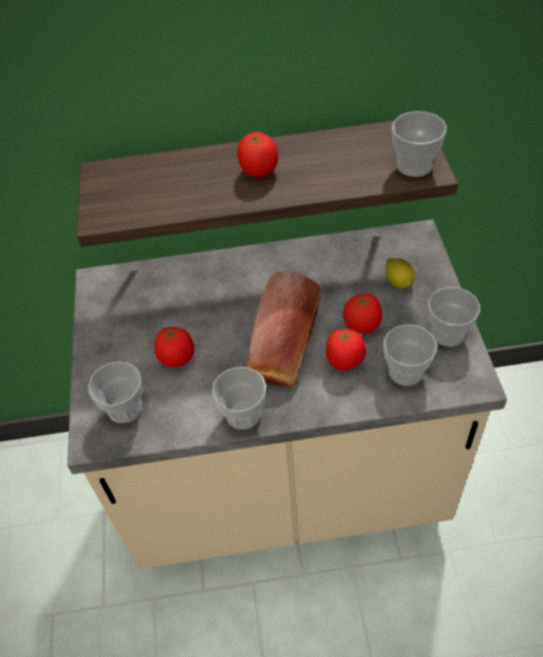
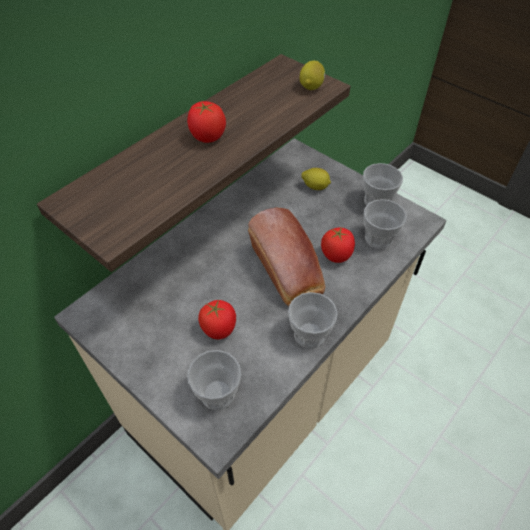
camera: 45 degrees left, 0 degrees up
(362, 325) = (322, 226): tomato -> none
(414, 165) = (311, 86): cup -> lemon

